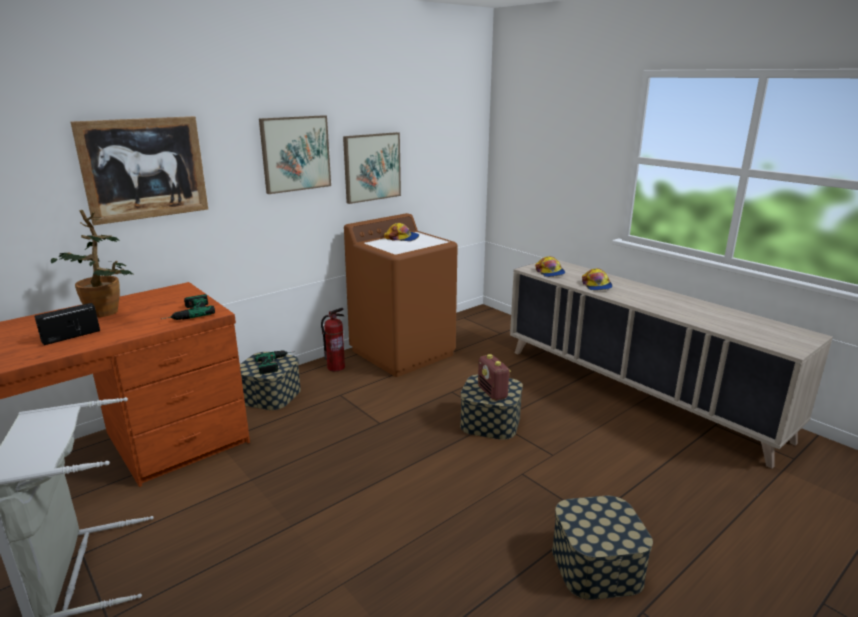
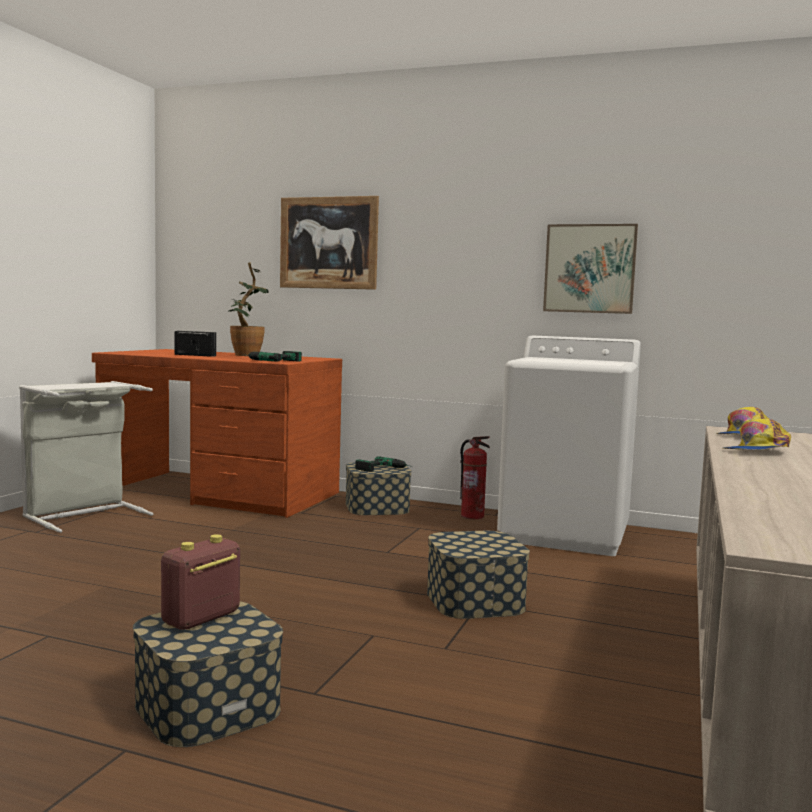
camera: 60 degrees right, 15 degrees down
(295, 153) = (481, 241): picture -> none
(402, 238) = (584, 360): cap -> none
(403, 352) = (565, 534): brown washing machine -> white washing machine
(492, 393) = (467, 544): radio -> radio (201, 619)

